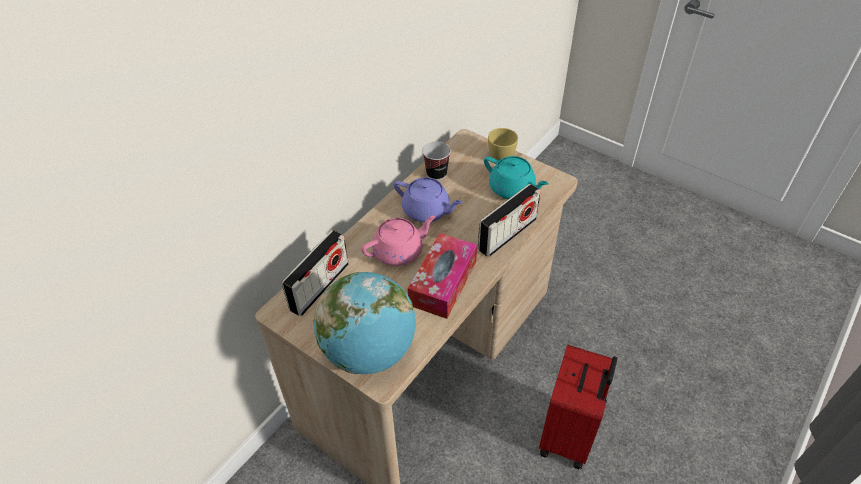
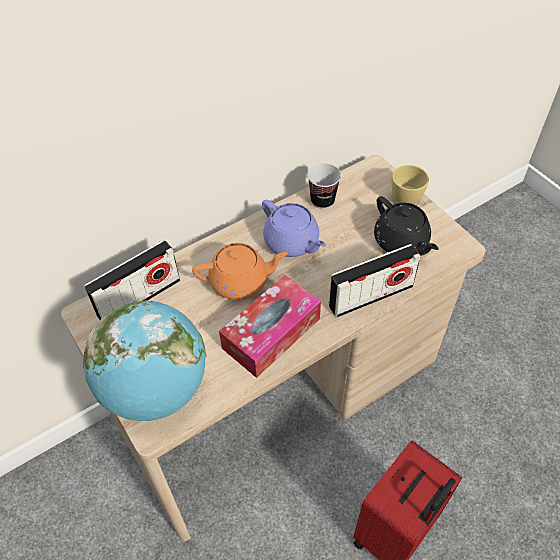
camera: 20 degrees right, 5 degrees up
(399, 251) = (240, 281): pink teapot -> orange teapot
(512, 189) = (401, 242): turquoise teapot -> black teapot

